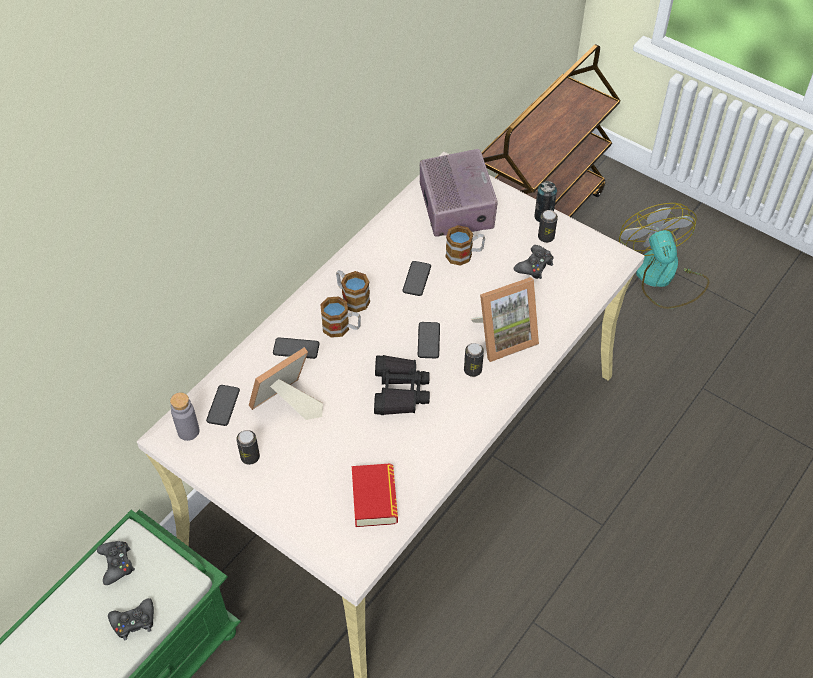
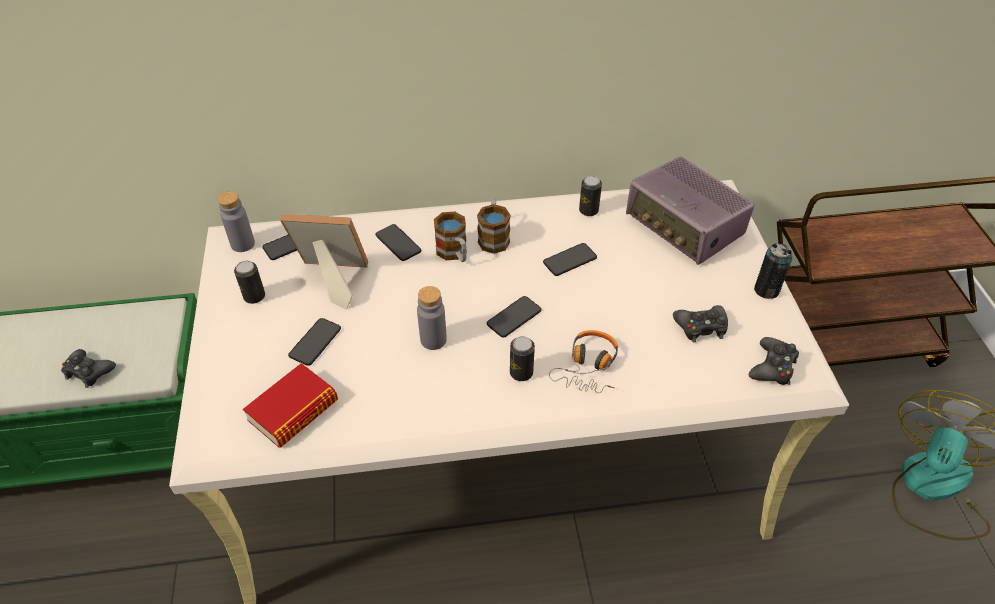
camera: 45 degrees right, 5 degrees down
(117, 564) = (135, 322): black game controller -> black game controller (772, 367)
(331, 451) = (315, 342): none -> phone
(400, 391) = (433, 340): black binoculars -> grey bottle
(456, 206) = (684, 227): radio -> radio turned 105 degrees clockwise
(464, 254) = (641, 270): mug -> none
(503, 337) = (588, 367): picture frame -> headphones
(546, 237) = (746, 310): can -> can (588, 210)

